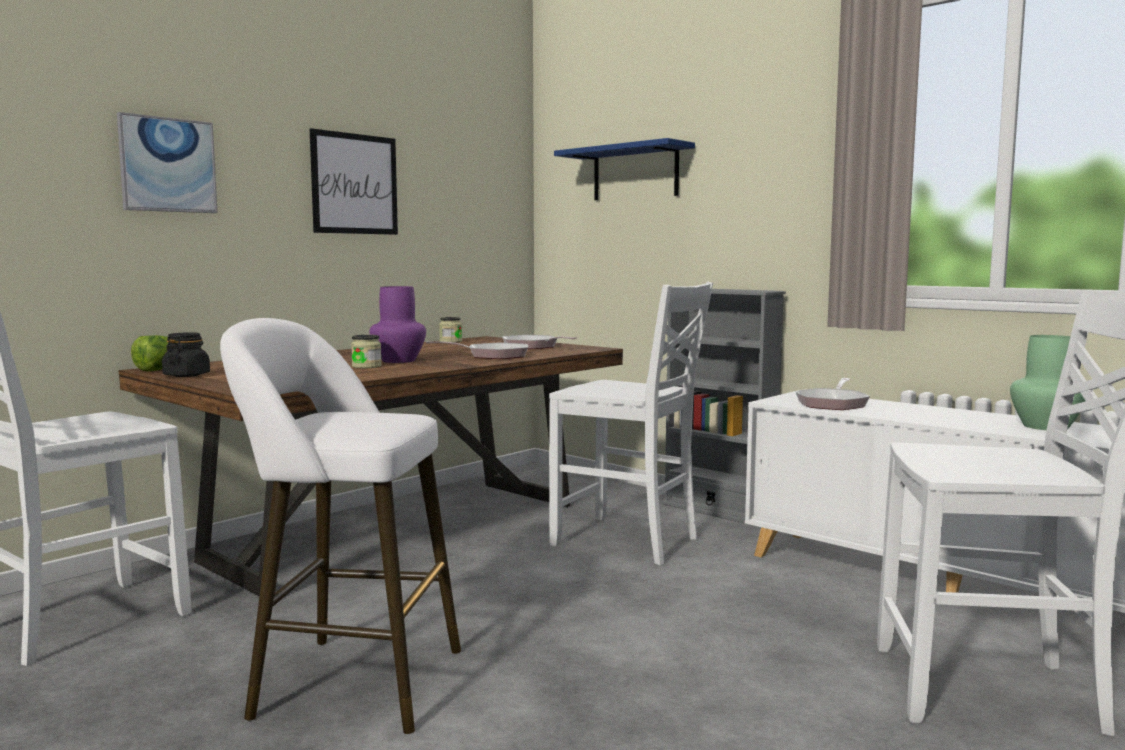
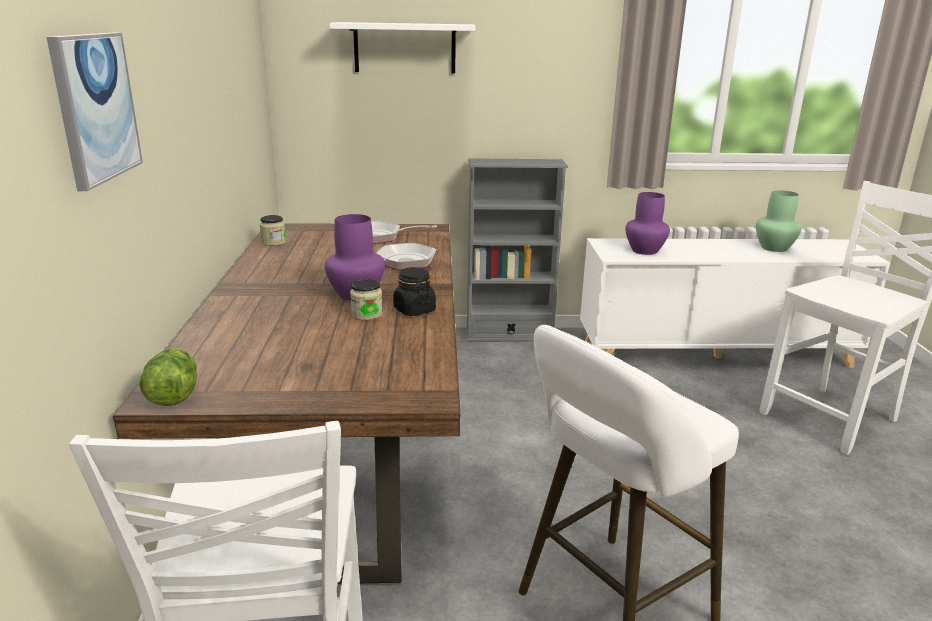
camera: 45 degrees left, 15 degrees up
(186, 375) = (253, 395): black jar -> black jar (414, 310)
(354, 184) = (198, 84): picture -> none
(628, 542) = (514, 387): white chair -> none
(635, 173) = (404, 48): blue shelf -> white shelf
(832, 403) = (644, 250): frying pan -> purple vase

